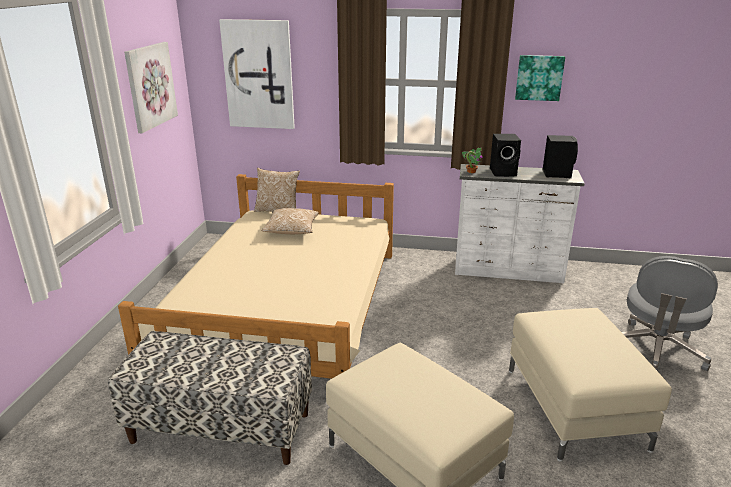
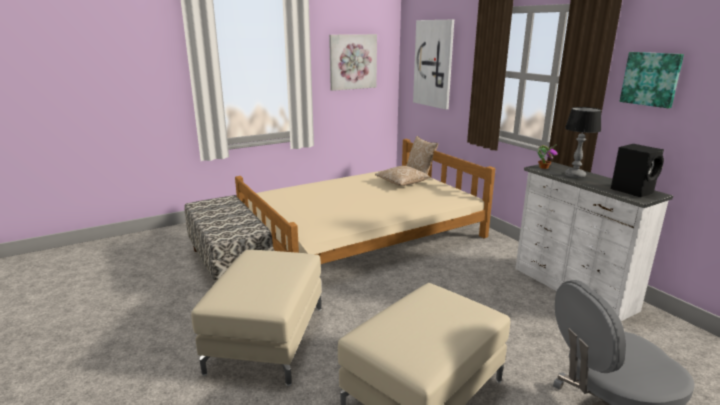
camera: 50 degrees right, 5 degrees down
(504, 172) = (575, 175): black speaker -> table lamp

